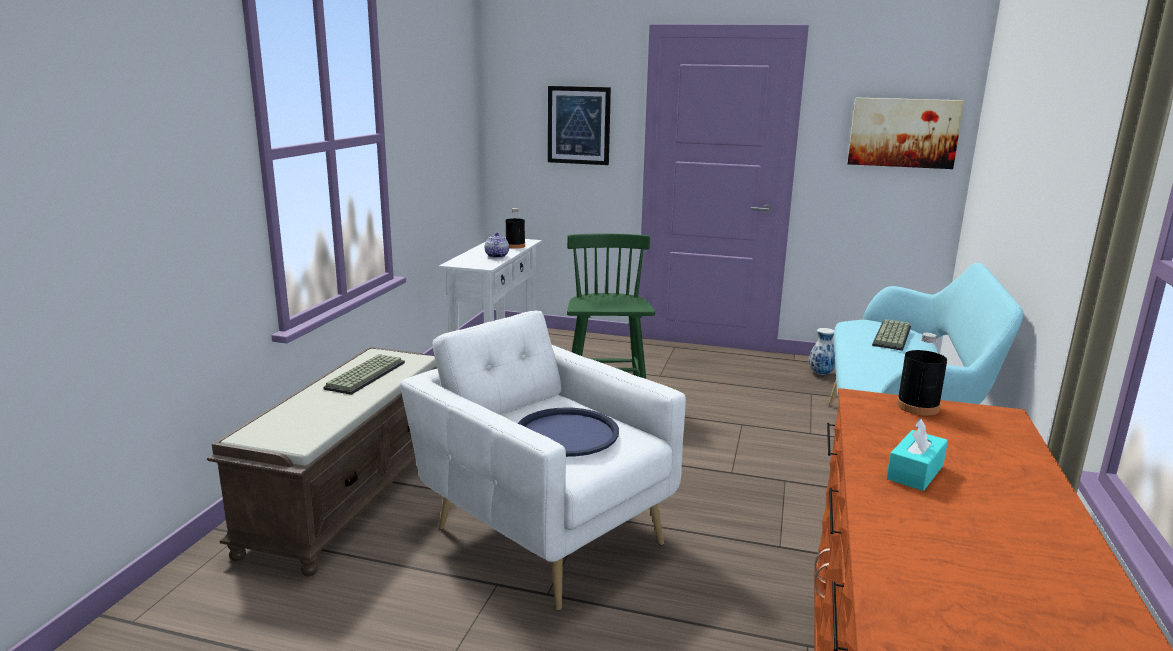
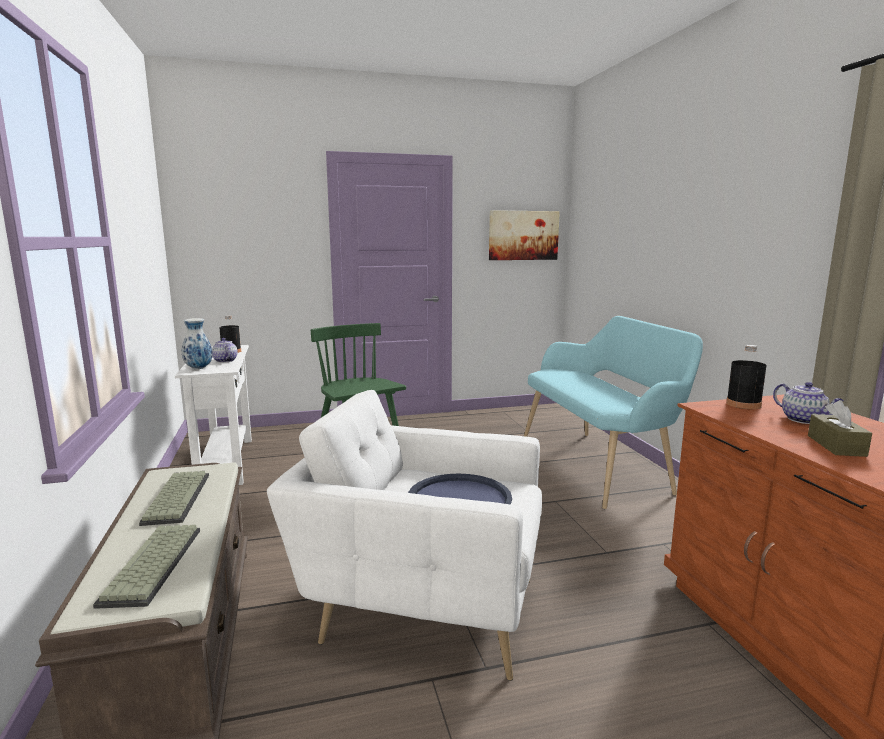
camera: 30 degrees left, 5 degrees down
(579, 125) = (268, 239): picture -> none
(821, 374) = (496, 420): vase -> vase (198, 368)
(893, 336) = (579, 376): keyboard -> keyboard (155, 566)
(915, 472) = (836, 445): turquoise tissue box -> brown tissue box
(952, 440) = (804, 420): none -> teapot

